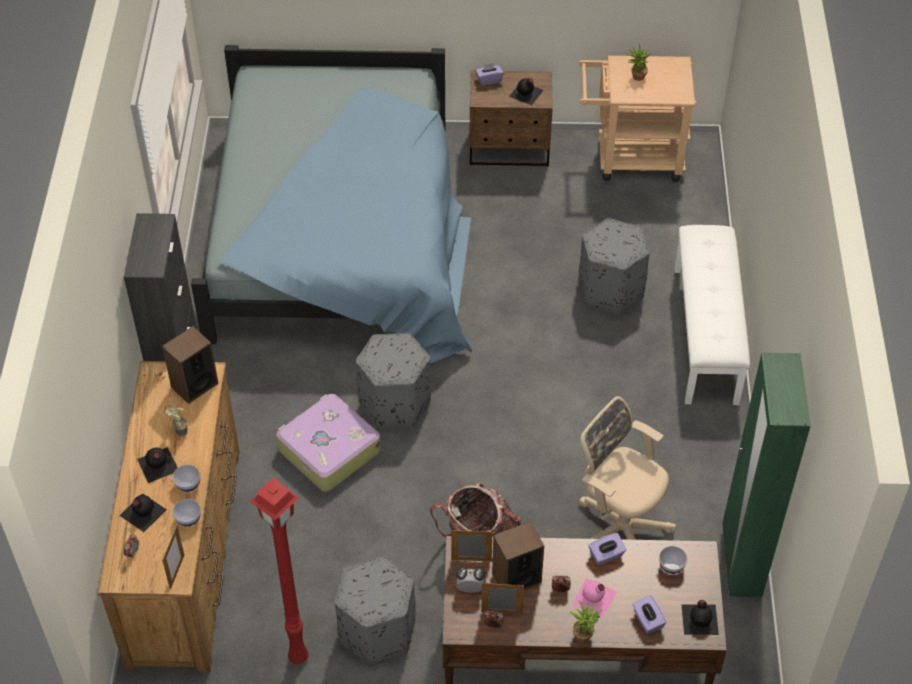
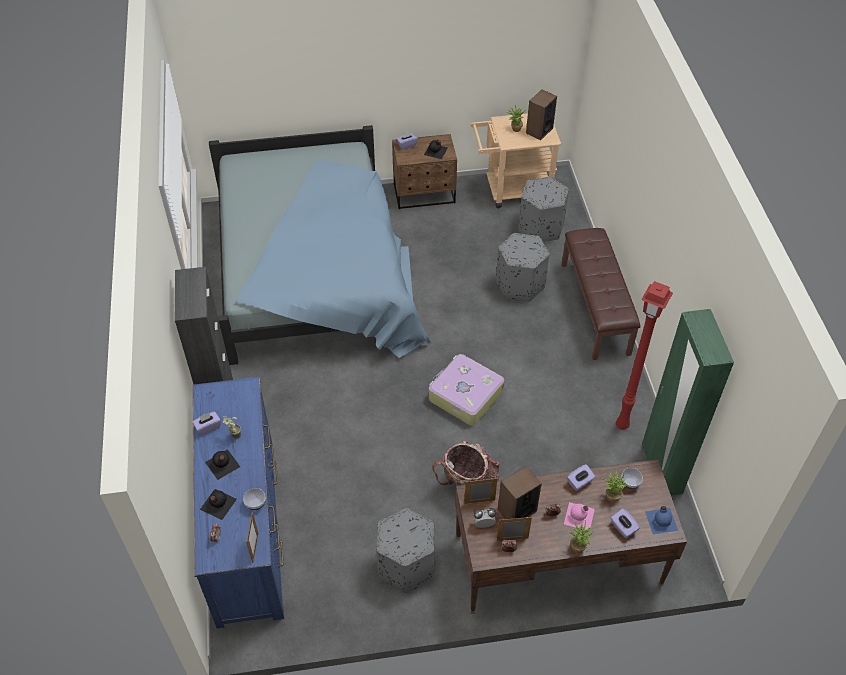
camera: 10 degrees left, 0 degrees up
(149, 416) = (208, 427): none -> purple tissue box
(185, 555) = (246, 529): brown dresser -> blue dresser
(188, 485) = (250, 476): bowl -> none
(194, 385) = (238, 397): speaker -> speaker (539, 130)
(296, 657) = (349, 596): red floor lamp -> red floor lamp (621, 425)
(328, 450) = (339, 432): suitcase -> suitcase (464, 395)
(394, 403) = (381, 389): grey ottoman -> grey ottoman (540, 227)
(619, 527) = (567, 457): beige office chair -> none
(643, 577) = (611, 495): none -> potted plant
(700, 619) = (661, 520): black bottle -> blue bottle
(706, 335) = (595, 308): white bench -> brown bench

